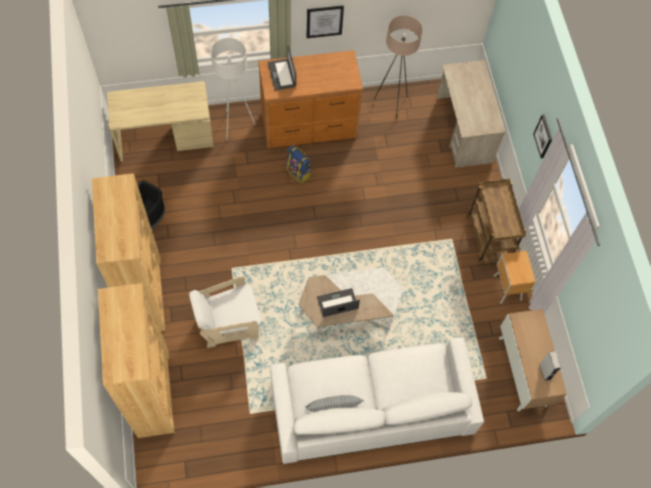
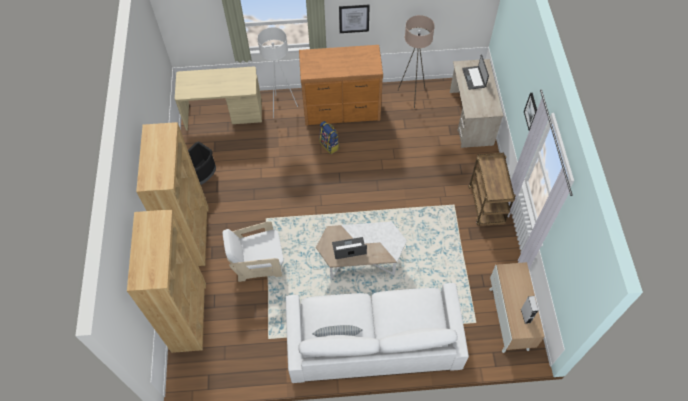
camera: 10 degrees right, 5 degrees down
(282, 74) = (317, 61): laptop -> laptop (474, 78)
(507, 289) = (499, 248): brown nightstand -> none

